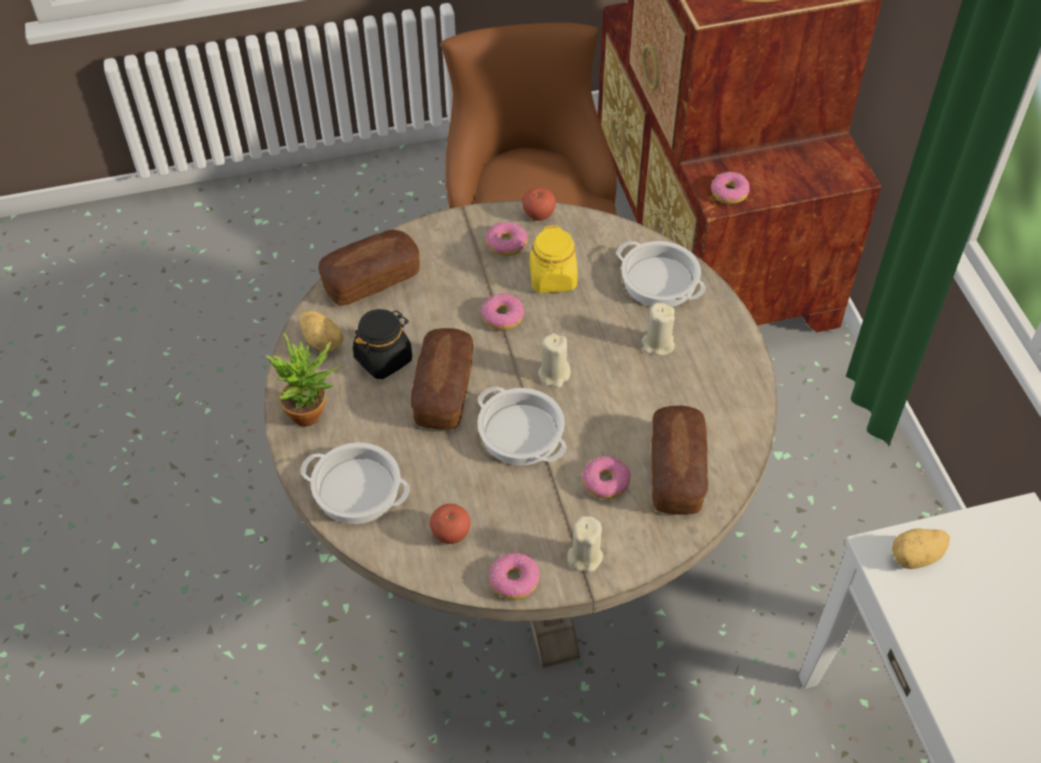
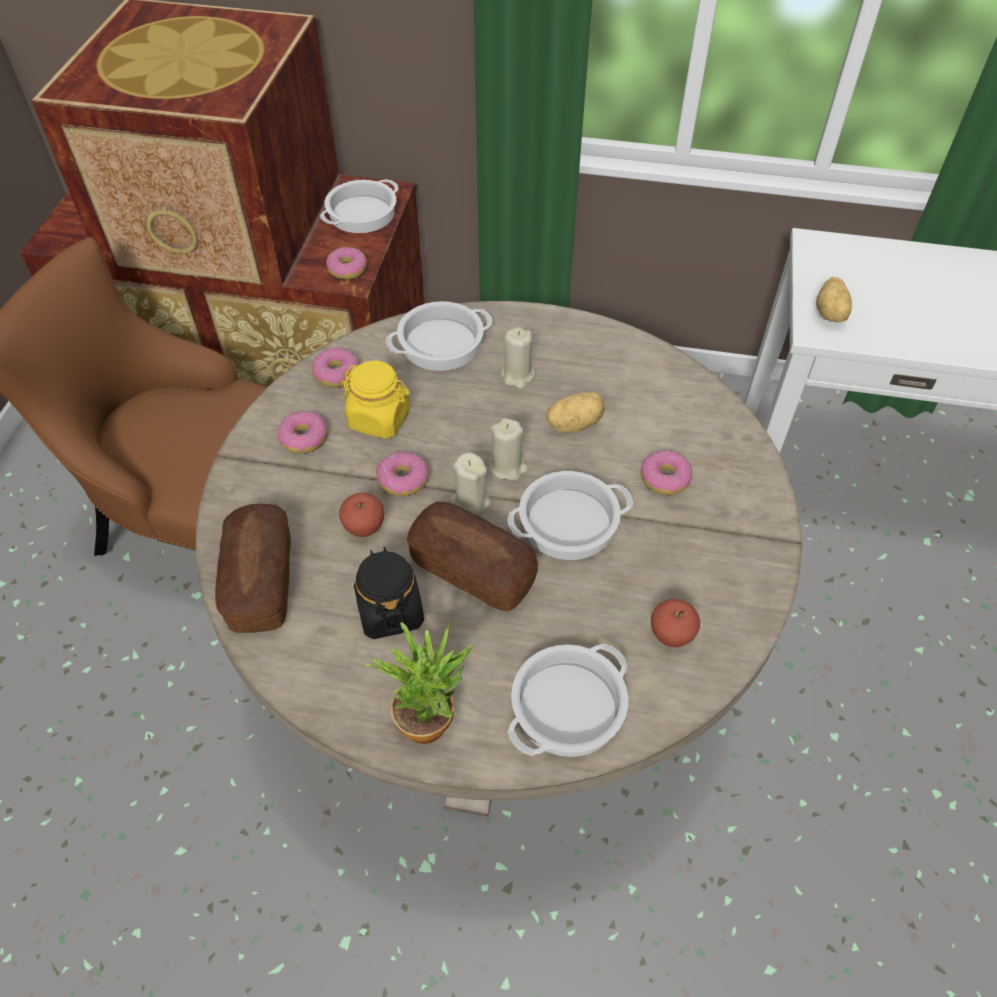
camera: 65 degrees left, 0 degrees up
(323, 341) = (321, 665): potato -> potato (574, 423)
(514, 580) = (754, 599): donut -> donut (336, 373)
(538, 215) = (284, 397): apple -> apple (364, 527)
(584, 556) = (746, 529): beige candle -> beige candle (470, 502)
(676, 472) = (676, 422): bread -> none
(808, 170) = (362, 213): none -> cooking pot

